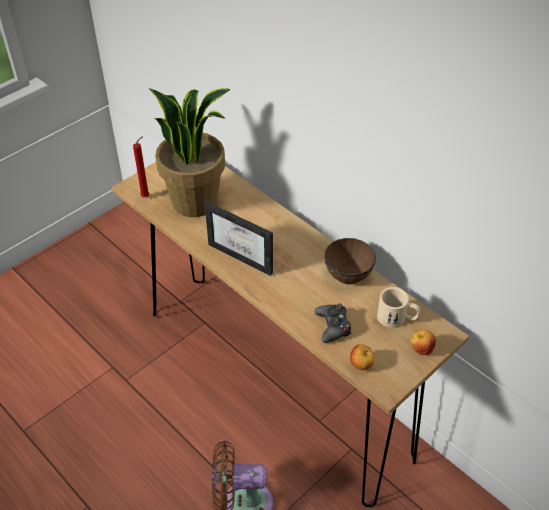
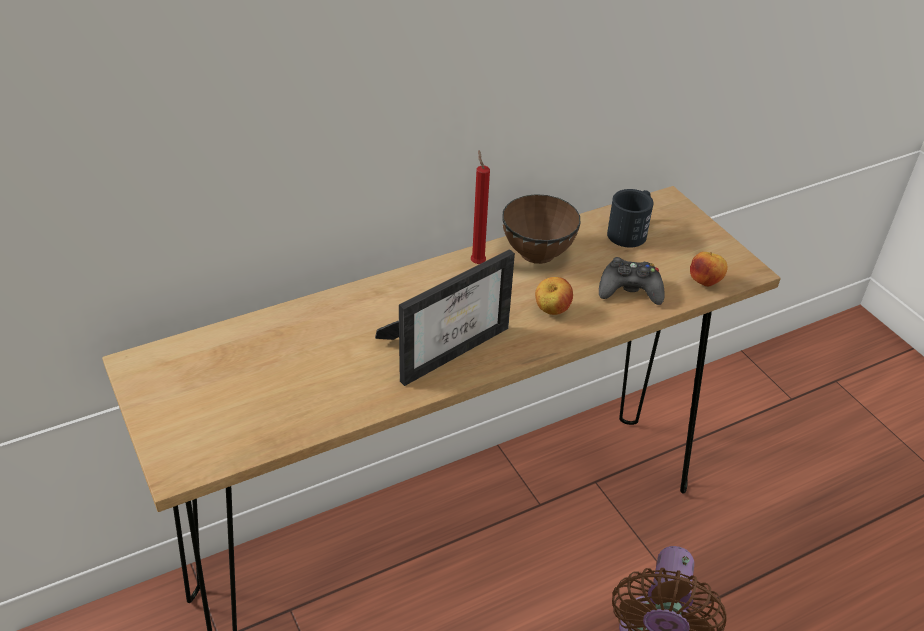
camera: 75 degrees left, 5 degrees down
(146, 196) = (224, 449): red candle -> red candle (477, 262)
(195, 201) = (281, 381): potted plant -> none
(397, 318) = (631, 231): beige mug -> black mug
(421, 349) = (688, 226): apple -> apple (551, 310)

